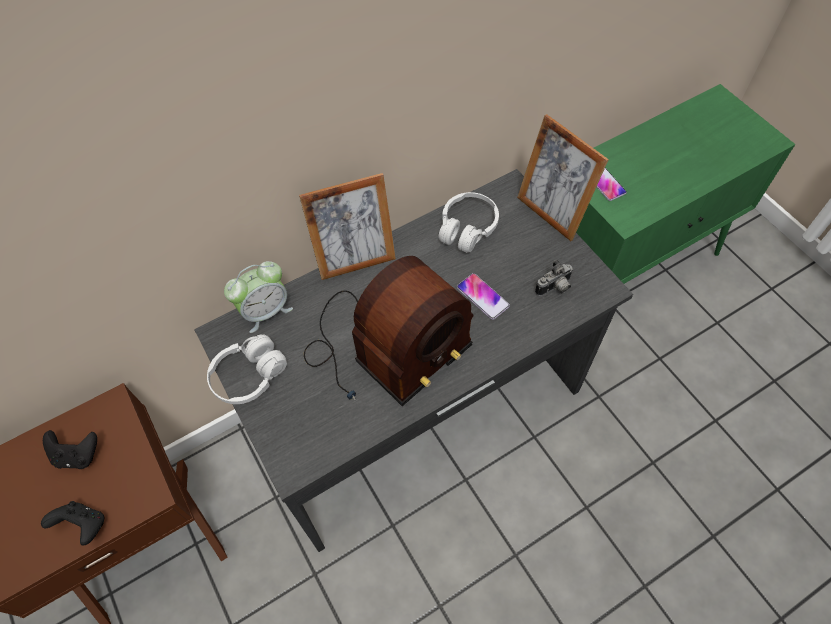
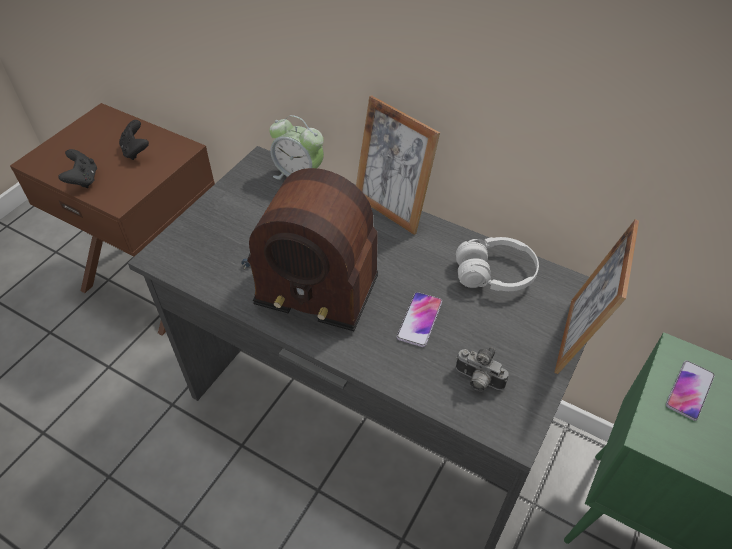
camera: 60 degrees right, 10 degrees down
(249, 376) = (231, 194): white headphones -> none

